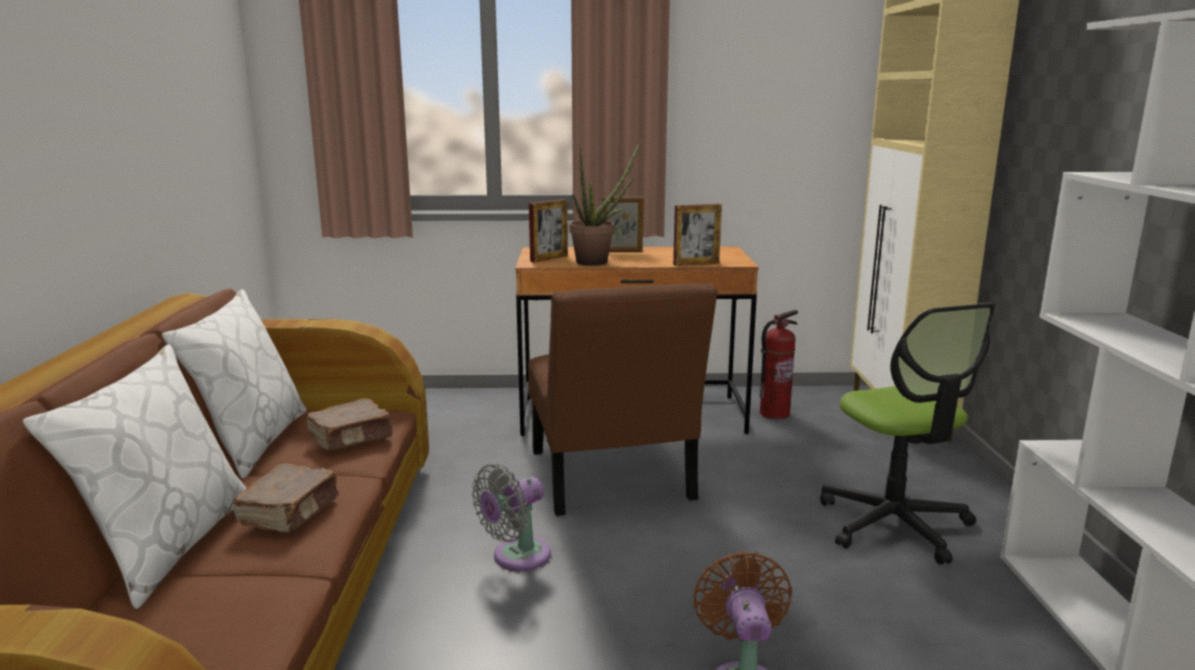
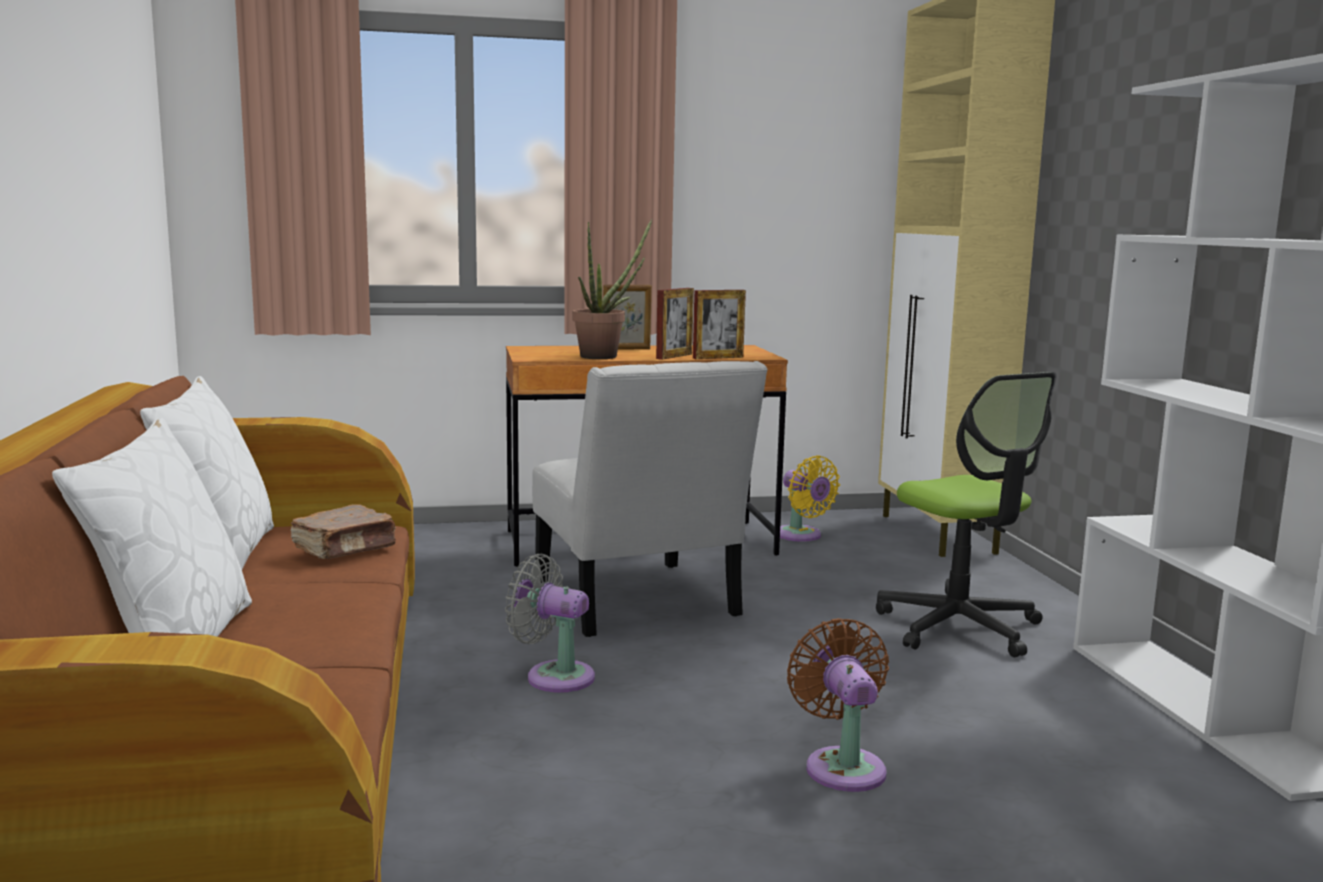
camera: 10 degrees left, 5 degrees down
(290, 512) = (310, 613): brown book -> none
(516, 557) = (554, 676): grey fan -> grey fan turned 75 degrees clockwise
(549, 258) = (546, 354): picture frame -> picture frame (674, 356)
(612, 480) = (638, 603): brown chair -> white chair
(774, 413) = (801, 536): fire extinguisher -> yellow fan

